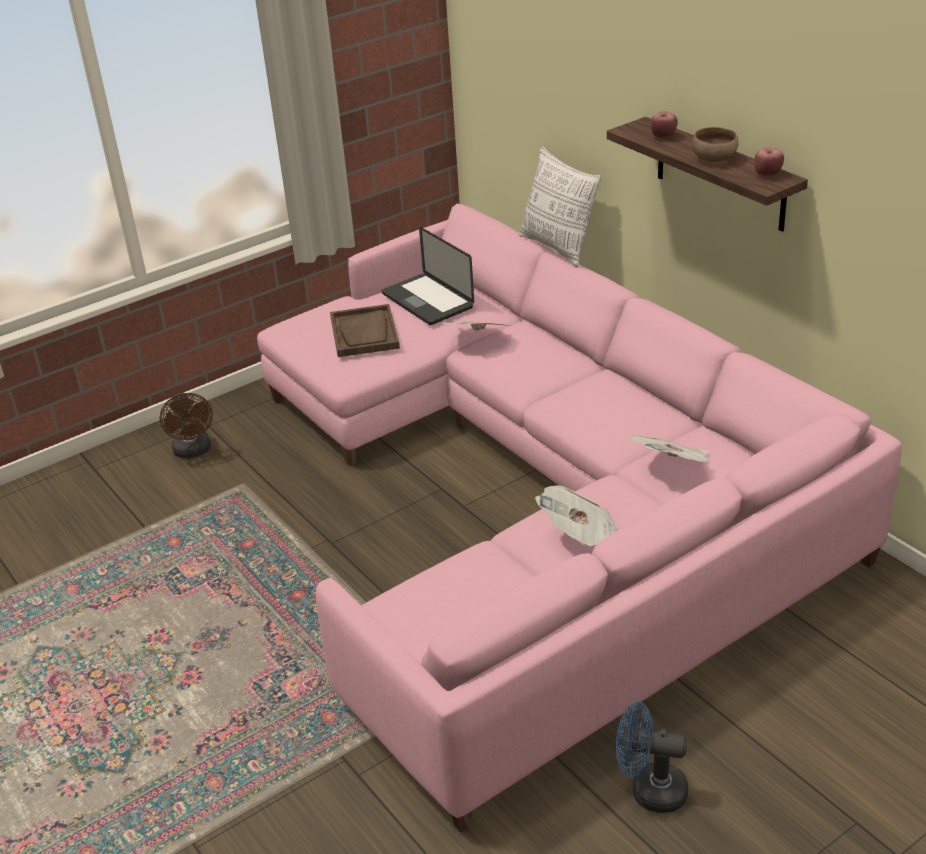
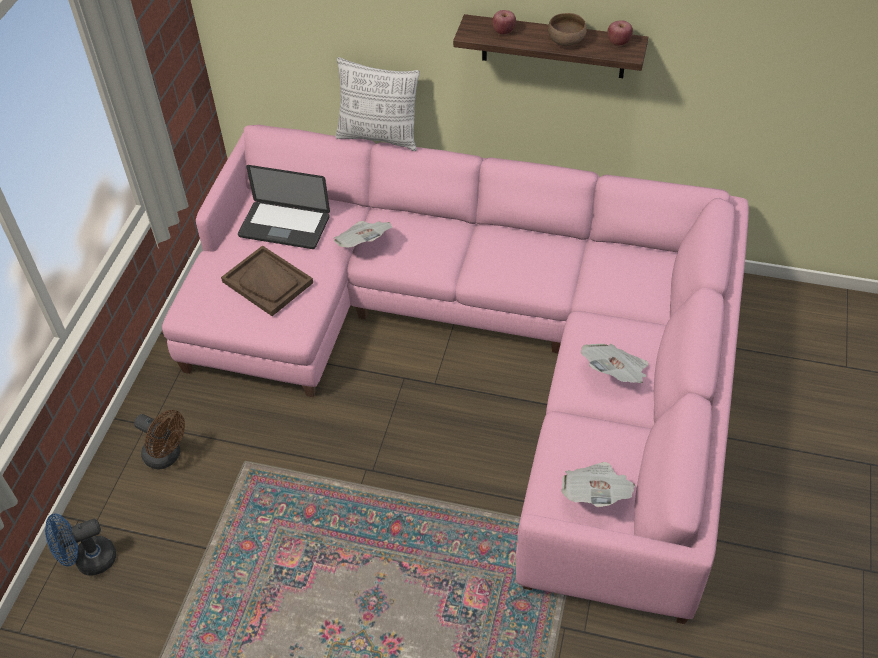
camera: 40 degrees left, 15 degrees up
(649, 790) = (755, 519): blue fan -> blue fan (89, 561)
(673, 466) = (613, 285): newspaper -> newspaper (595, 494)

